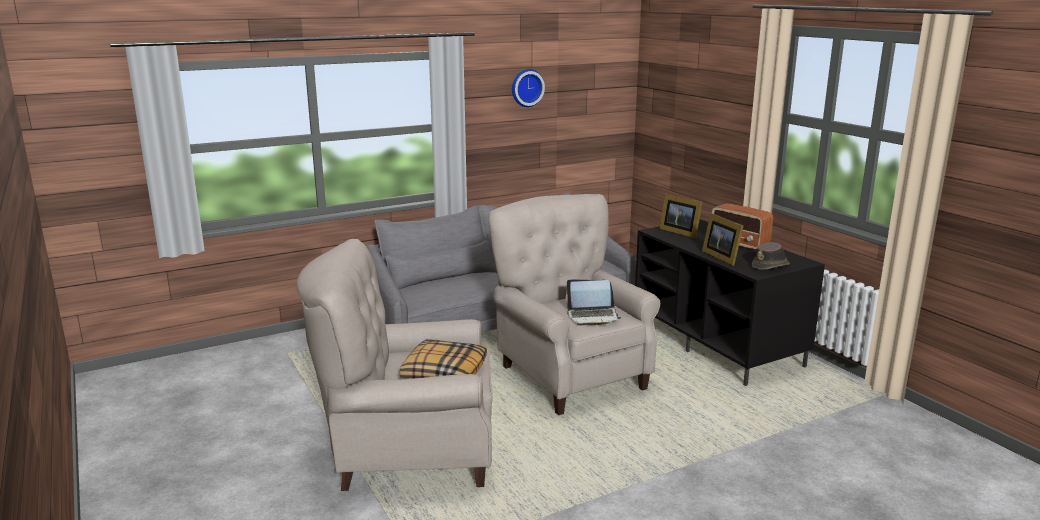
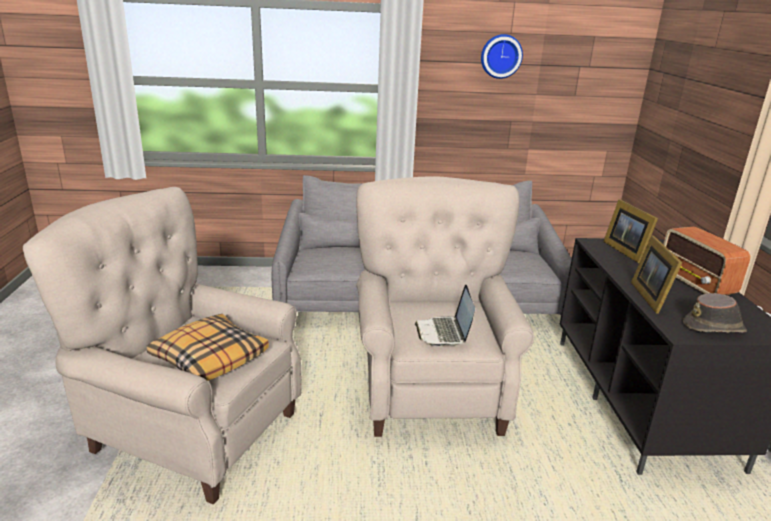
camera: 25 degrees right, 5 degrees up
(593, 316) = (444, 333): laptop -> laptop turned 60 degrees clockwise

